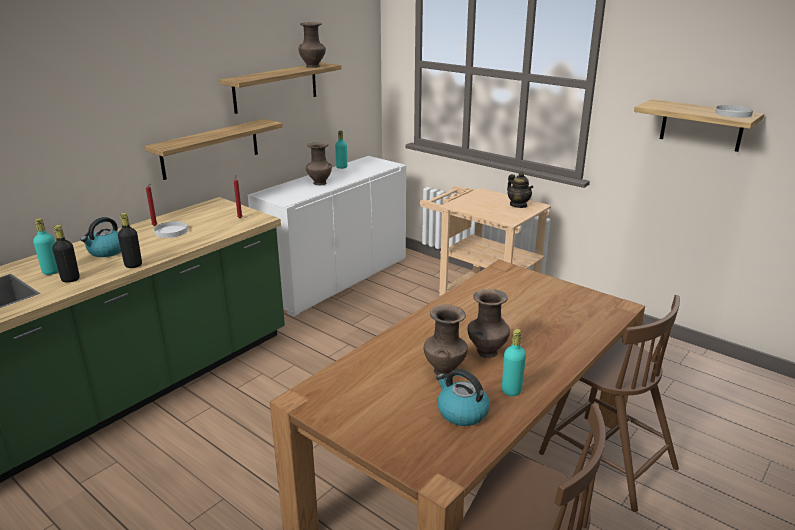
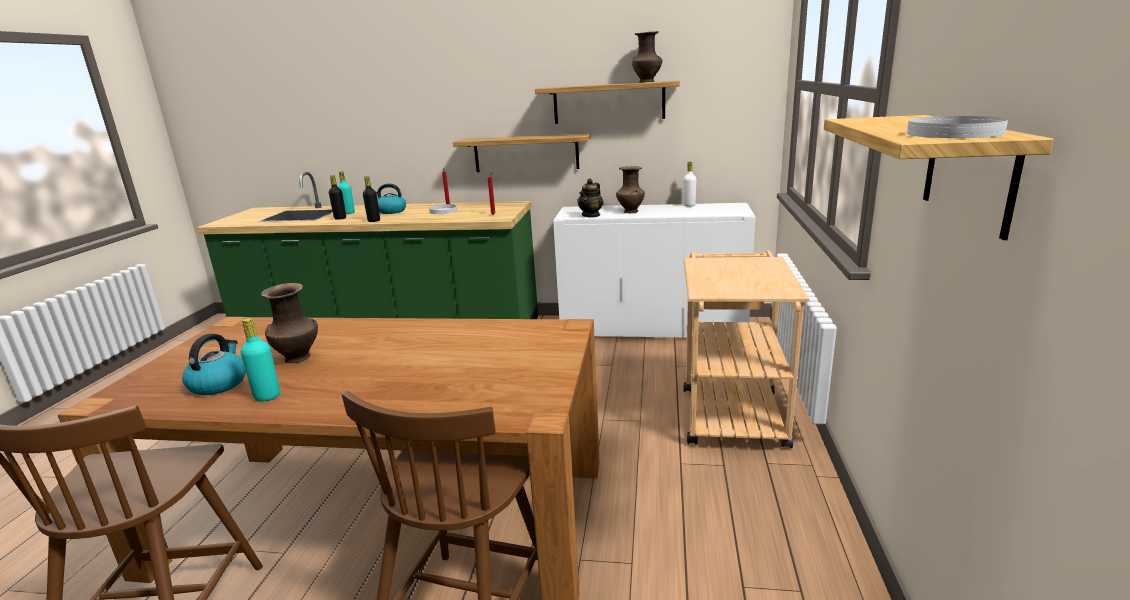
camera: 60 degrees right, 5 degrees down
(341, 167) = (689, 205): turquoise bottle -> white bottle
(486, 353) = (346, 367): brown vase -> none
(518, 205) = (764, 283): teapot -> teapot (591, 215)

